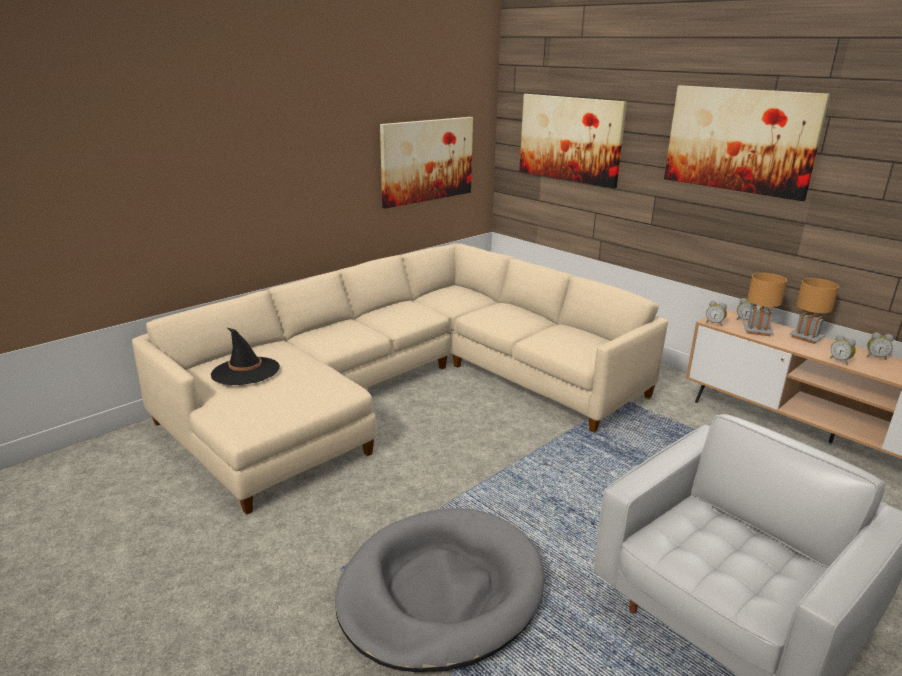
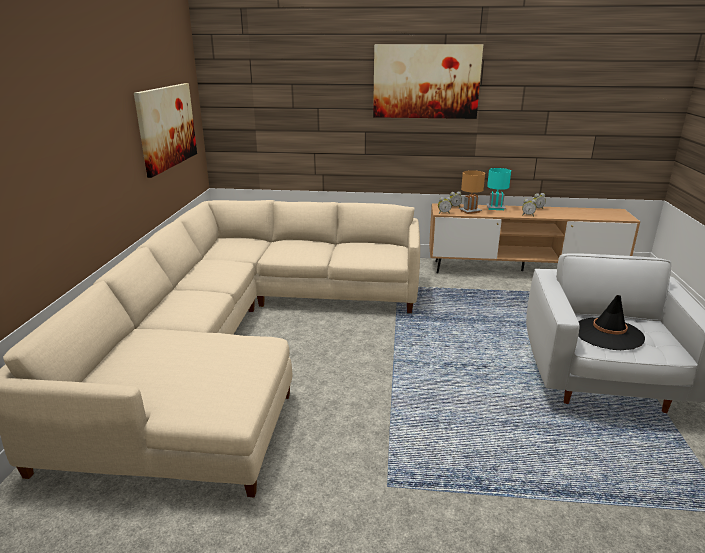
camera: 40 degrees left, 0 degrees up
(245, 371) = (154, 366): black hat -> black hat (608, 334)
(441, 591) = (467, 457): grey dog bed -> none
(570, 139) = (281, 95): picture -> none
(806, 337) = (495, 208): brown table lamp -> turquoise table lamp

